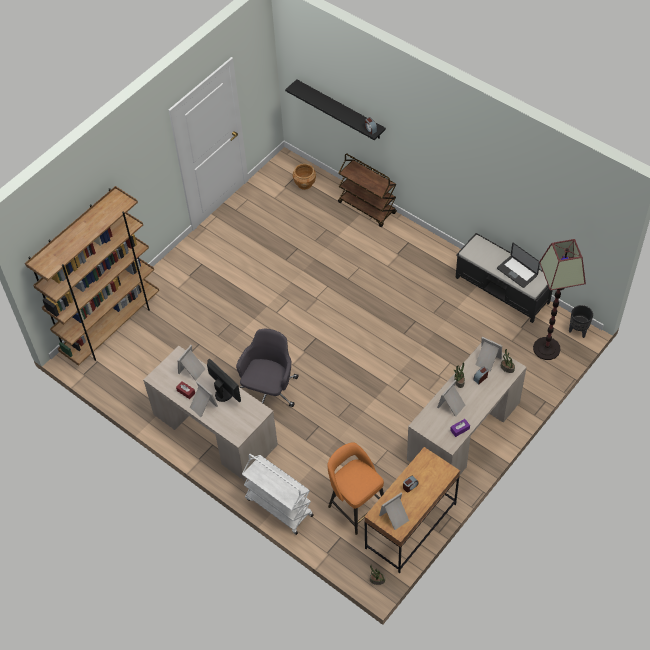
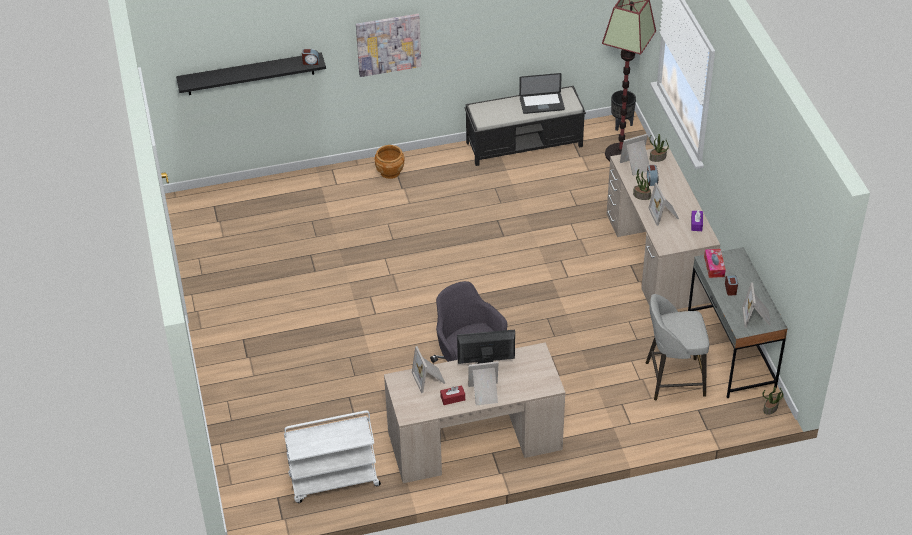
camera: 55 degrees left, 10 degrees down
(111, 326) = (242, 460): brown bookcase -> none
(278, 507) = (620, 439): white cart -> white cart (333, 482)
(304, 184) = (232, 205): brown planter -> brown planter (390, 172)
(356, 506) = (673, 379): orange stool -> grey stool
(367, 208) = (320, 177): brown cart -> none
(410, 526) = (730, 351): brown desk -> grey desk
(424, 464) = (714, 266): none -> tissue box
(429, 154) = (388, 44): none -> picture

